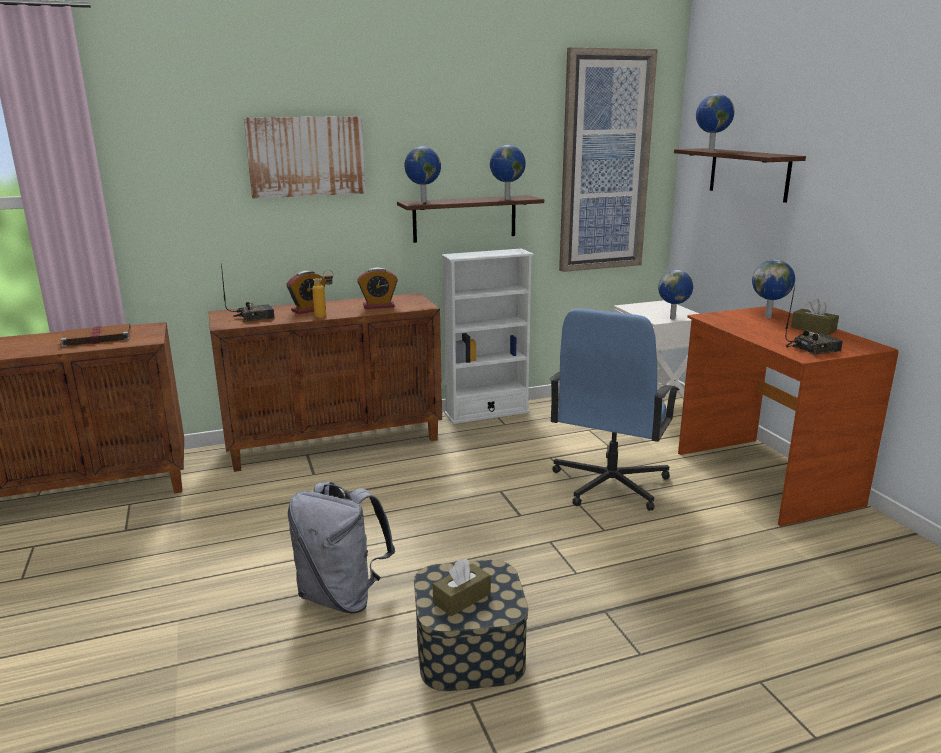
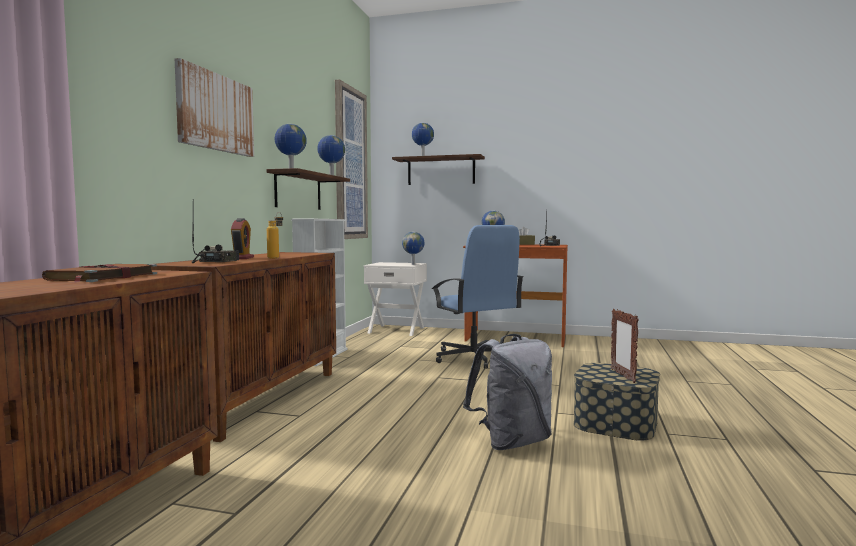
camera: 55 degrees left, 15 degrees down
(378, 306) = (287, 254): alarm clock -> none
(462, 598) = (622, 376): brown tissue box -> picture frame

